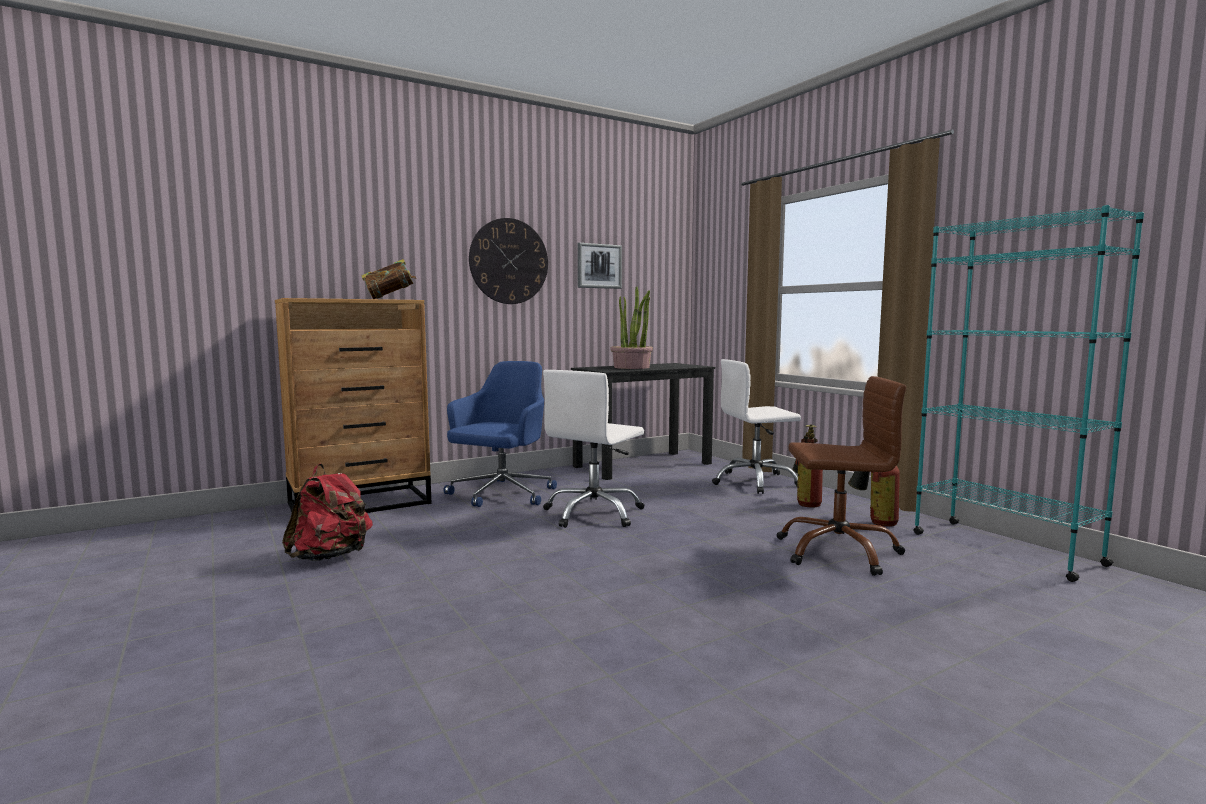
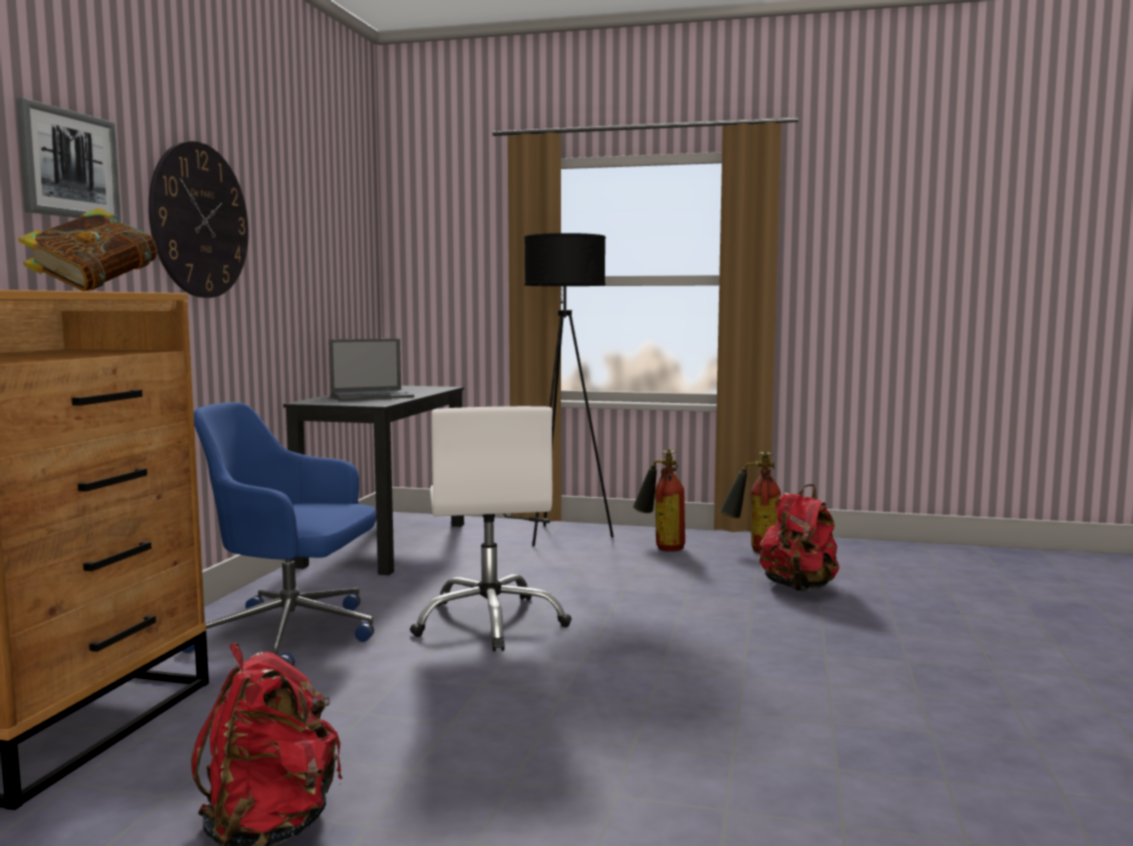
camera: 45 degrees left, 0 degrees up
(501, 495) = (292, 636): blue office chair -> blue office chair turned 60 degrees counterclockwise
(599, 266) = (299, 235): picture -> picture (69, 164)
(632, 367) = (372, 396): potted plant -> laptop
(755, 482) = (564, 536): white office chair -> black floor lamp
(838, 551) = (798, 588): brown office chair -> red backpack
(1004, 548) = (880, 549): turquoise bookcase -> none

